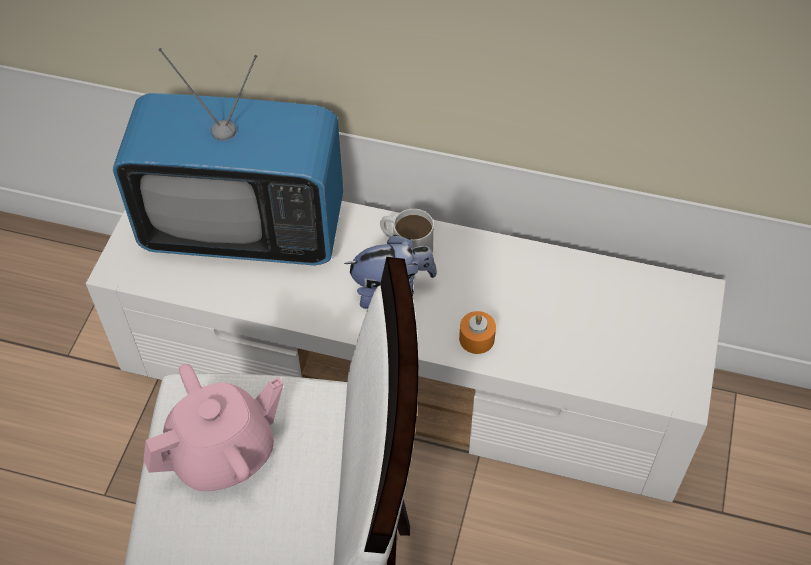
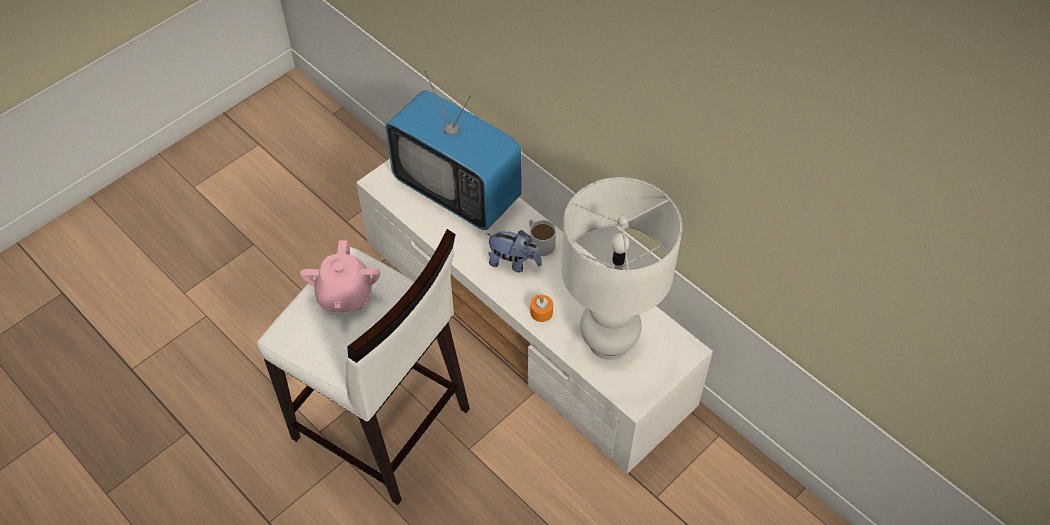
camera: 30 degrees right, 0 degrees up
(223, 453) = (344, 295): pink teapot -> pink teapot turned 90 degrees clockwise
(593, 333) = (609, 341): none -> white table lamp

